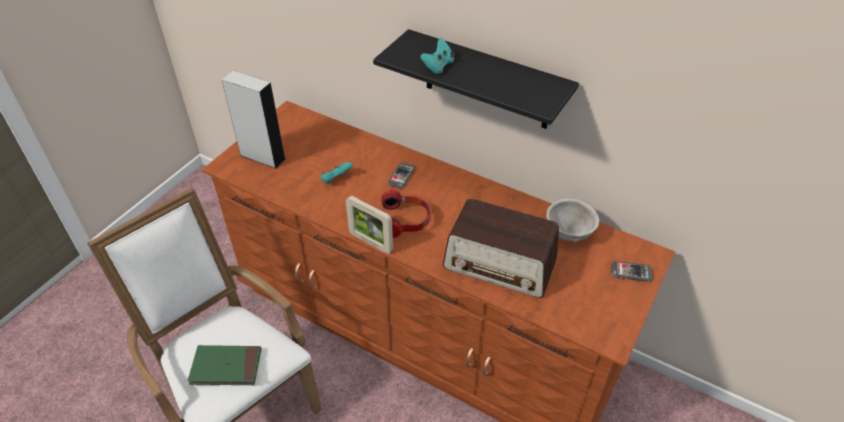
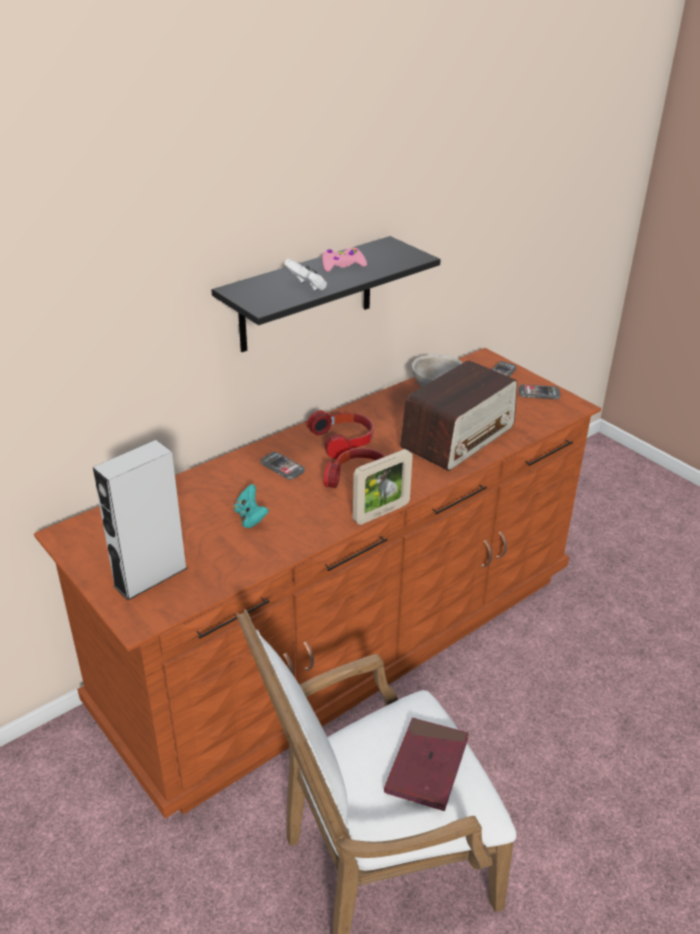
camera: 70 degrees left, 10 degrees down
(226, 367) = (427, 766): green book -> red book
(438, 66) = (307, 287): turquoise game controller -> white game controller
(452, 198) = (344, 441): none -> headphones
(492, 72) = (342, 265): none -> pink game controller
(615, 308) = (539, 393): none -> phone

